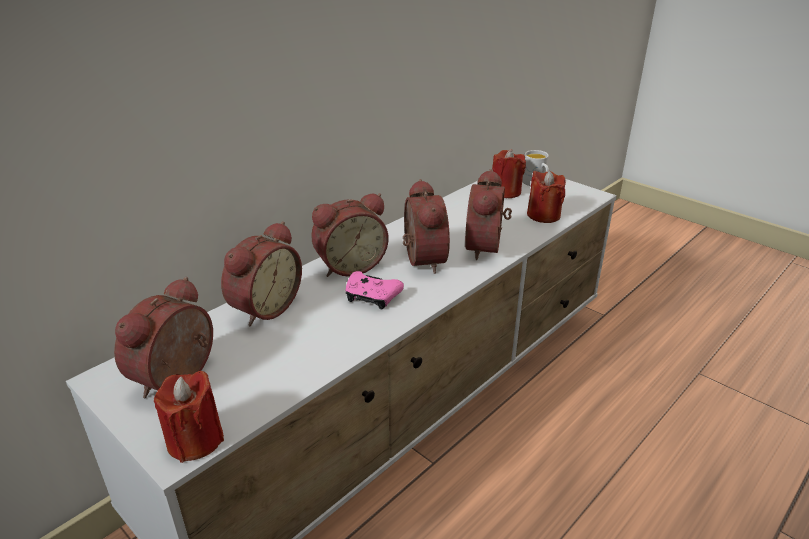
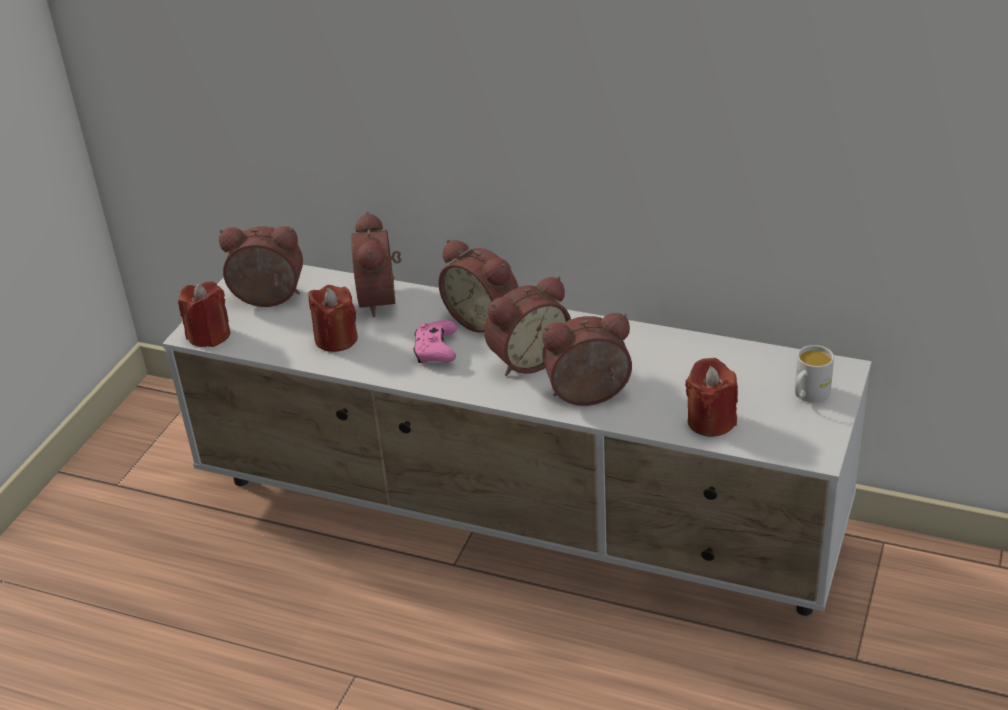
camera: 70 degrees right, 5 degrees up
(263, 307) = (382, 299): alarm clock -> alarm clock turned 75 degrees clockwise
(505, 192) = (756, 375): red candle -> red candle (336, 339)

